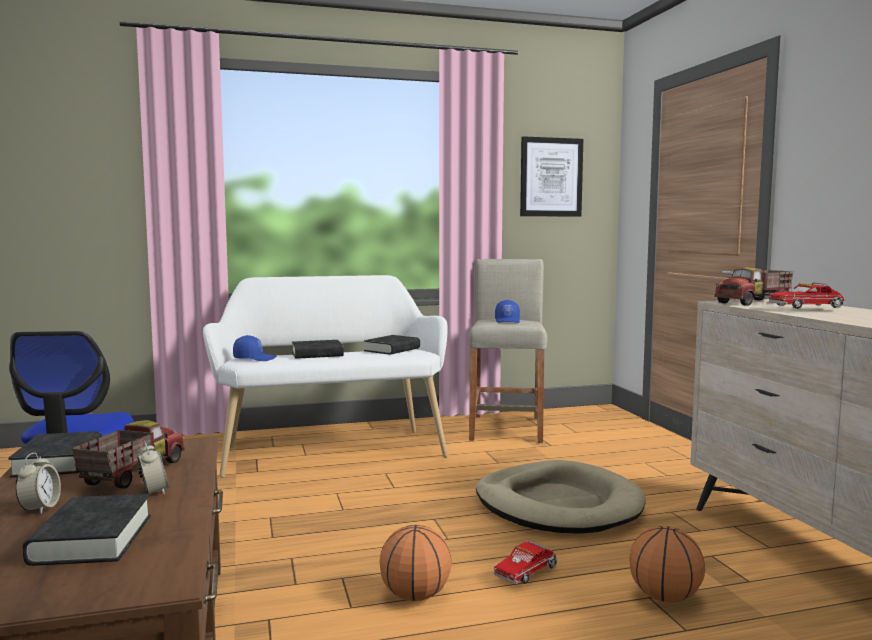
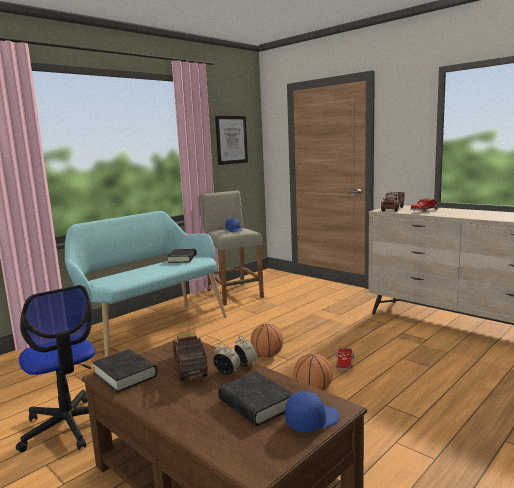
camera: 30 degrees left, 5 degrees up
(40, 508) = (186, 401): alarm clock -> alarm clock (246, 364)
(255, 358) = (109, 280): blue cap -> blue cap (312, 420)
(317, 354) = (143, 270): black book -> none
(330, 449) = (151, 329): white bench -> turquoise bench
(558, 504) = (314, 327): beige dog bed -> none
(664, 597) = (408, 356): basketball -> basketball (267, 355)

